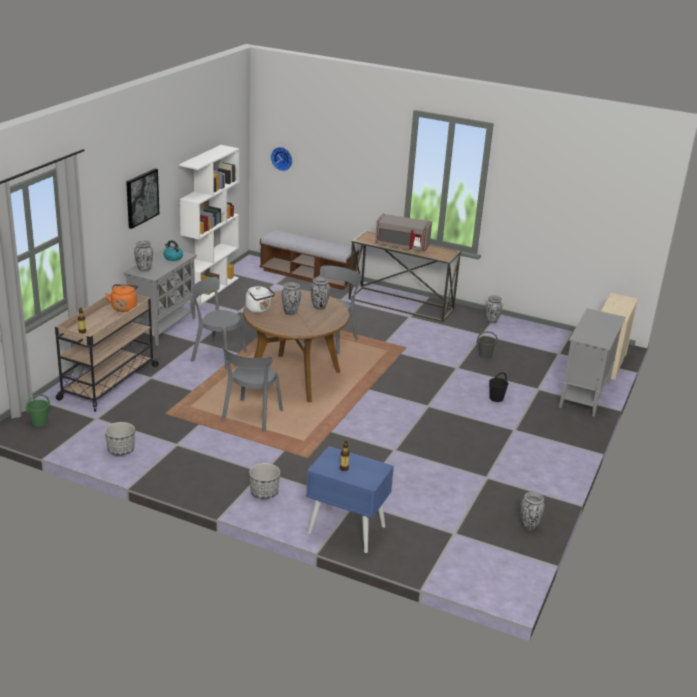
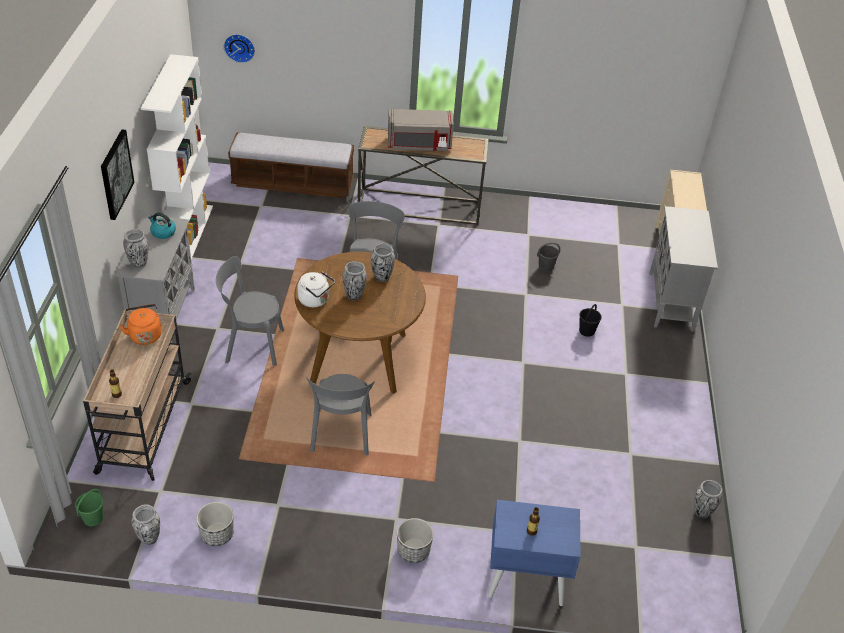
camera: 20 degrees left, 15 degrees up
(491, 321) = (528, 210): vase -> vase (149, 538)

